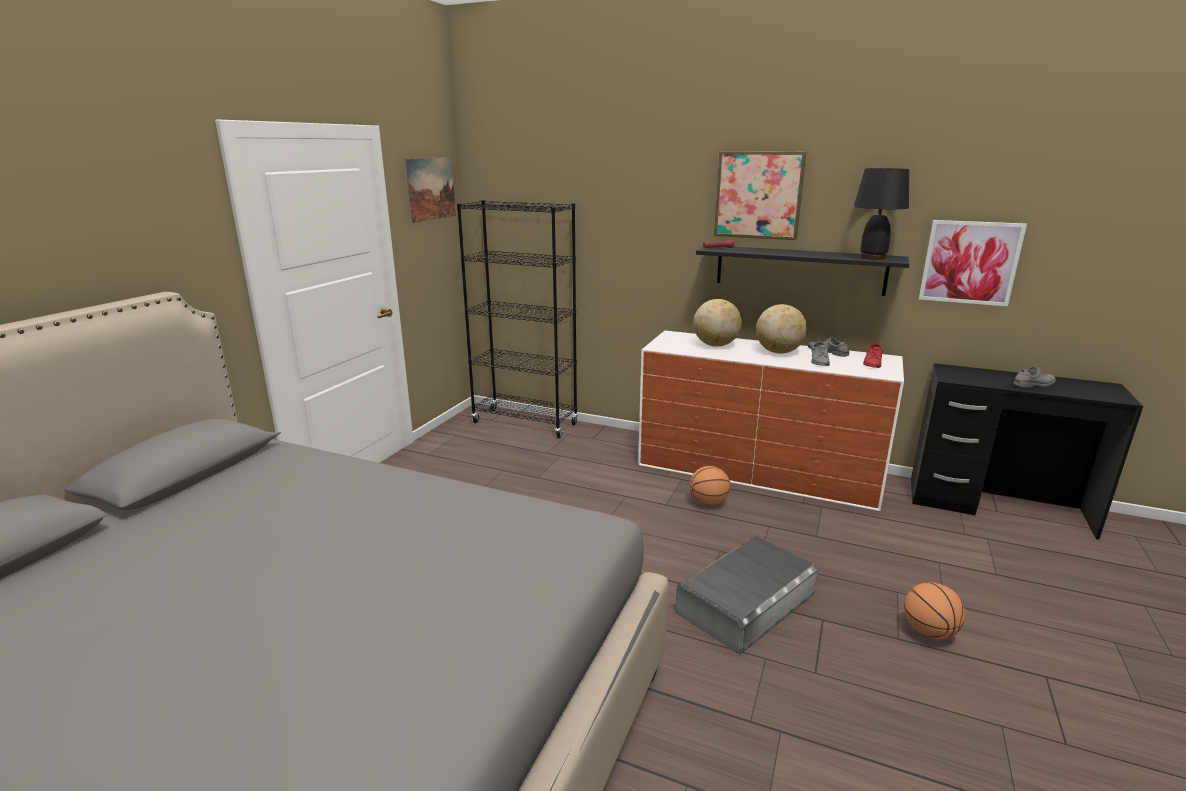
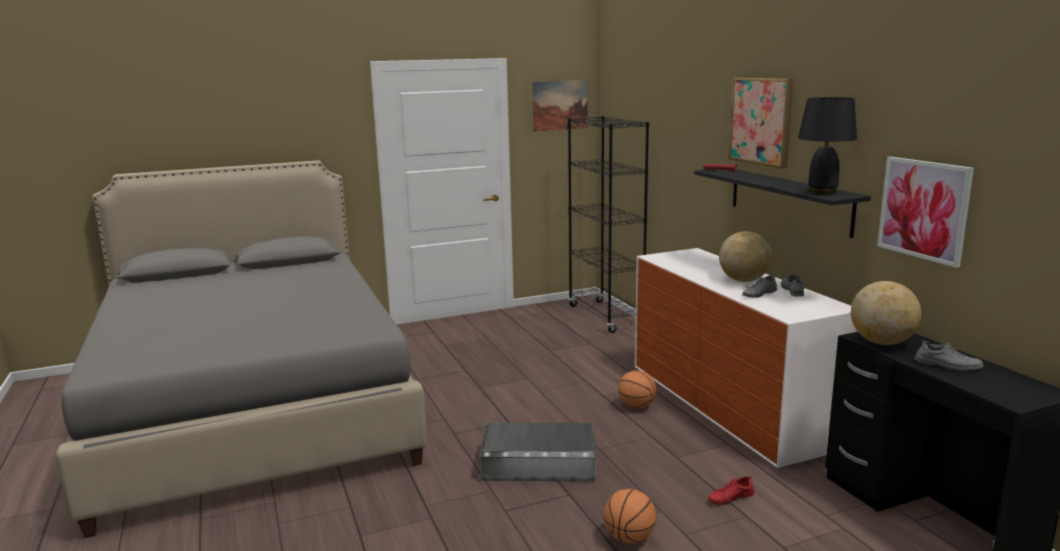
camera: 45 degrees right, 5 degrees down
(715, 345) = (704, 265): globe -> globe (882, 342)
(872, 363) = (807, 306): red shoe -> red shoe (730, 497)

